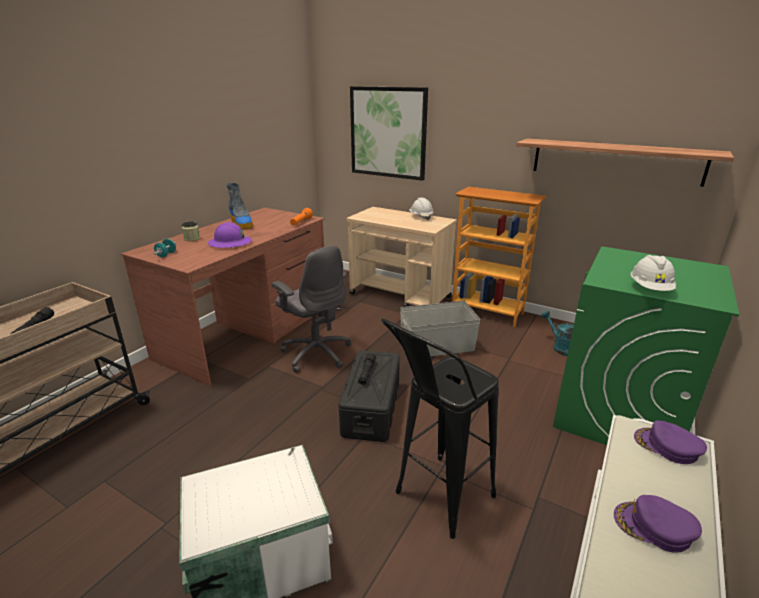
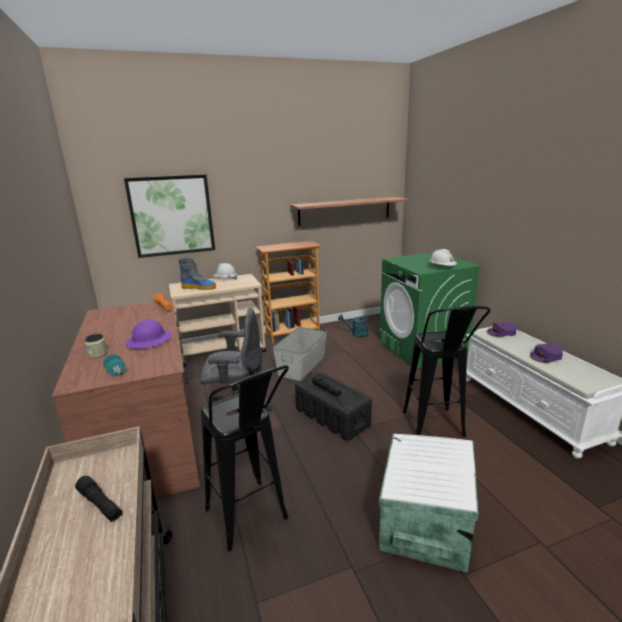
camera: 50 degrees left, 5 degrees down
(186, 434) = (252, 523): none -> black stool
(242, 224) = (110, 327): boot -> boot (199, 288)

